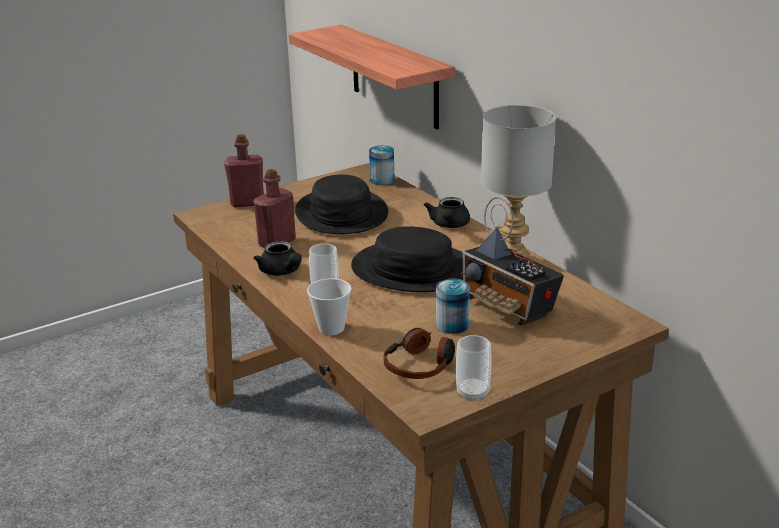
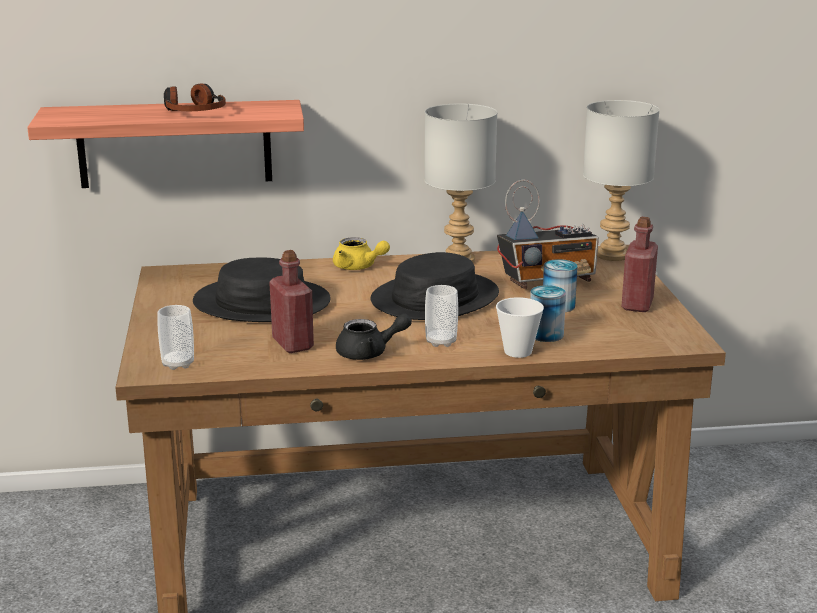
camera: 65 degrees left, 5 degrees down
(247, 203) = (155, 341): red bottle -> red bottle (637, 304)
(382, 180) = (203, 271): can -> can (546, 334)
(420, 365) = (616, 330): headphones -> headphones (193, 112)
(449, 225) = (358, 267): black teapot -> yellow teapot
(472, 393) = (676, 322): cup -> cup (178, 364)
(620, 325) = (612, 255): none -> grey table lamp

